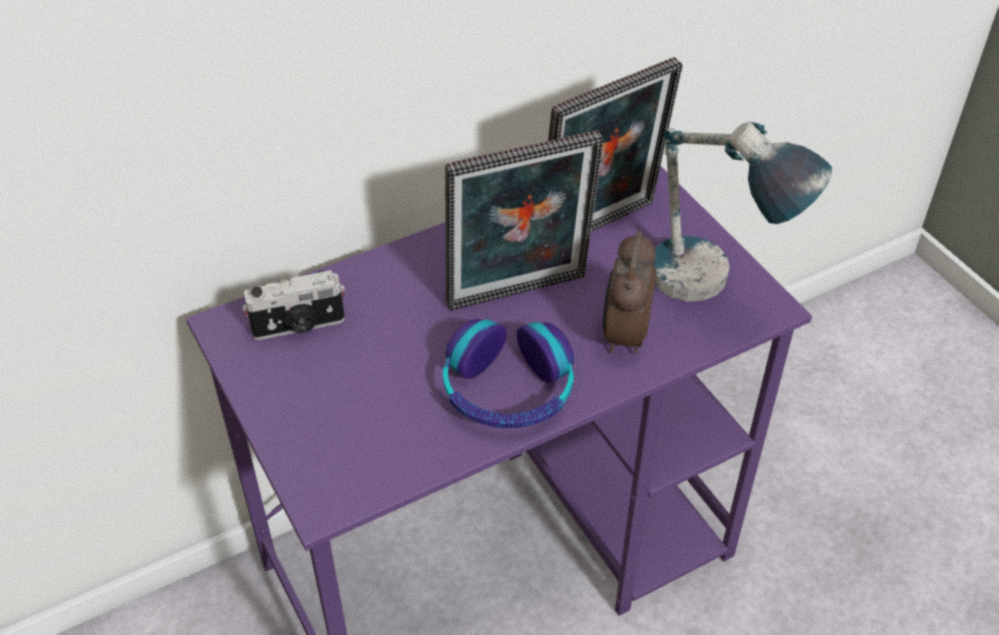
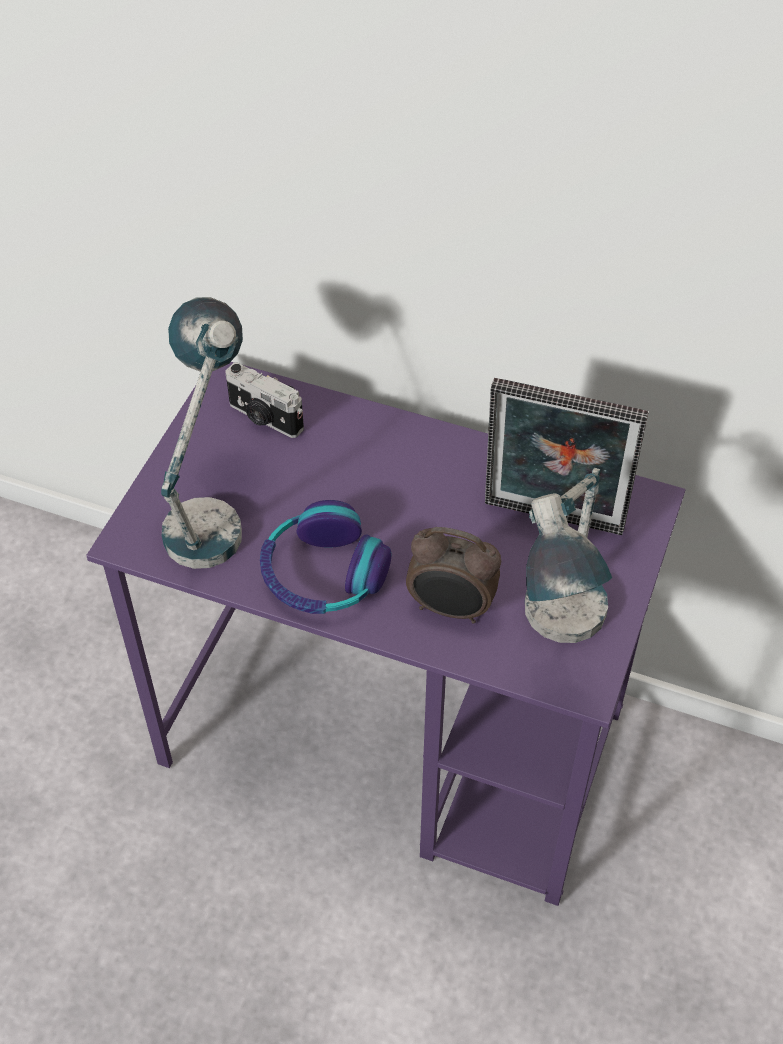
camera: 50 degrees right, 5 degrees up
(357, 421) = (211, 509): none -> table lamp
(519, 295) = (424, 518): picture frame -> none
(624, 335) = (451, 609): alarm clock -> alarm clock turned 135 degrees counterclockwise

